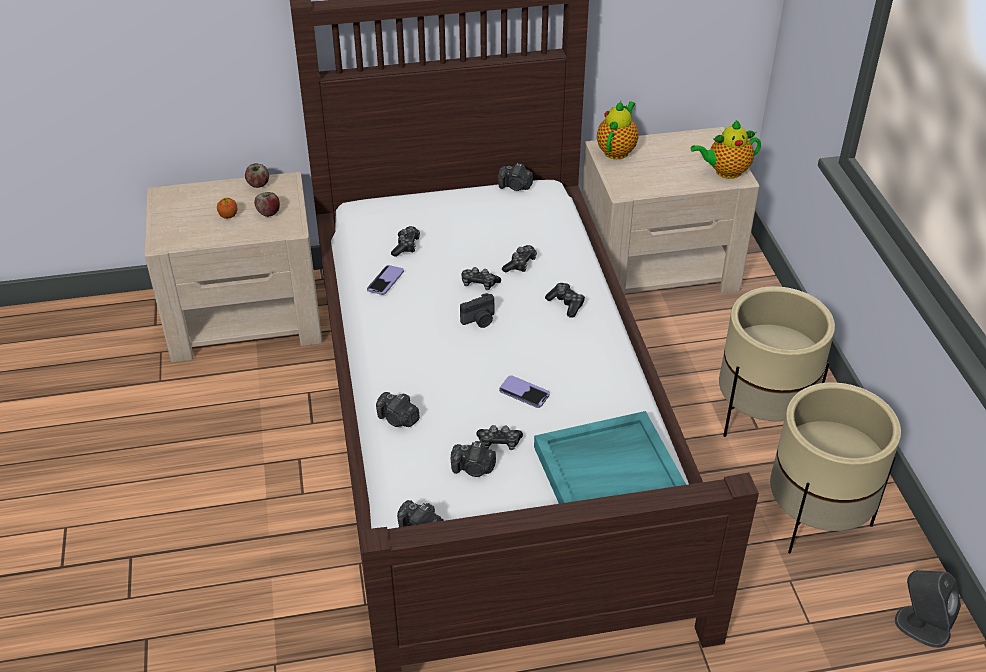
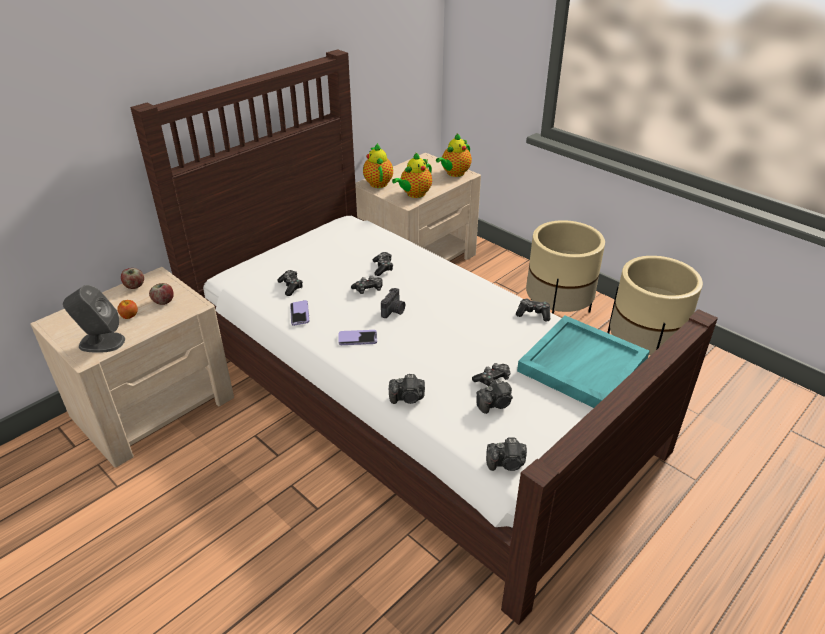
camera: 35 degrees left, 5 degrees down
(515, 186) = (327, 226): camera -> none
(524, 393) = (473, 341): phone -> phone (357, 338)
(566, 304) = (438, 279): game controller -> game controller (533, 314)
(643, 183) = (414, 194): none -> teapot
(921, 626) = (747, 385): grey speaker -> grey speaker (101, 342)

